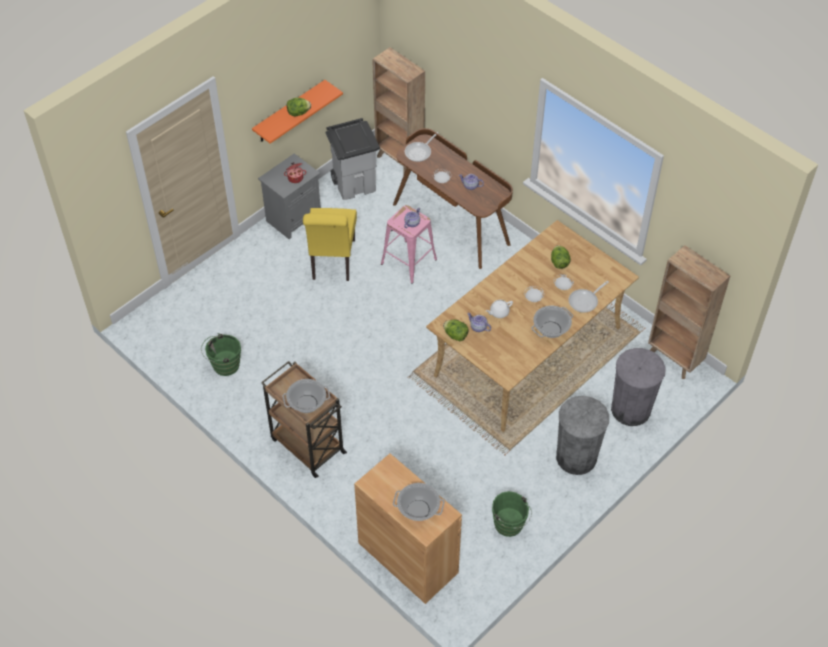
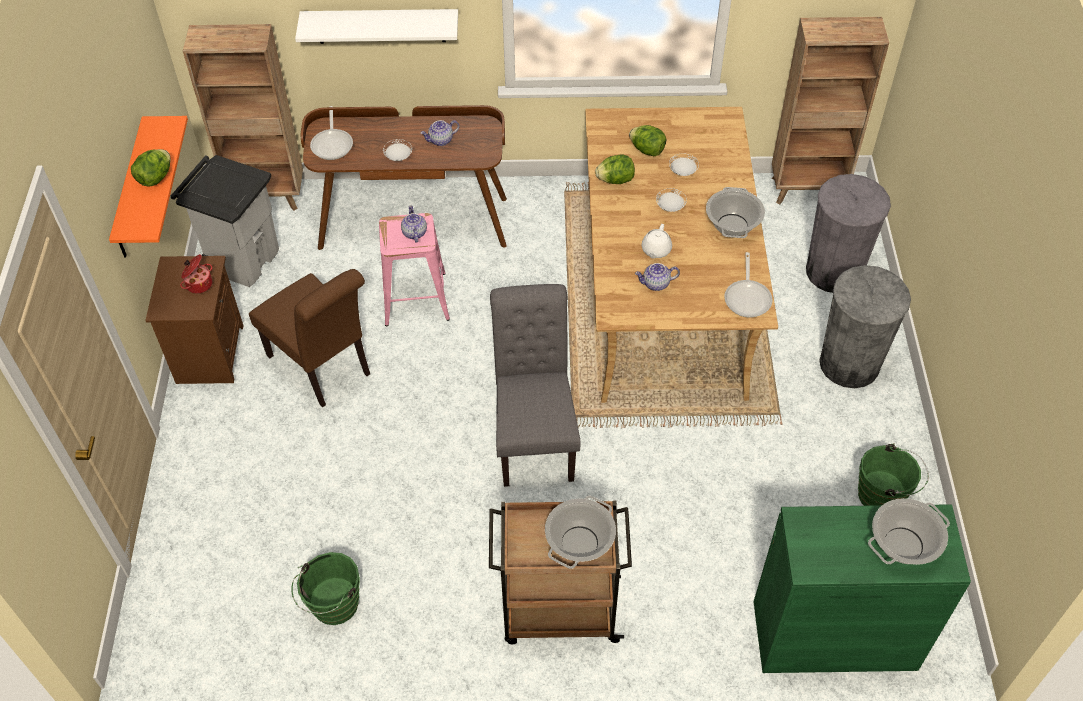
camera: 45 degrees left, 0 degrees up
(293, 217) = (208, 353): grey nightstand -> brown nightstand
(332, 262) = (323, 368): yellow chair -> brown chair
(385, 366) = (534, 437): none -> grey chair
(408, 558) = (834, 635): brown cabinet -> green cabinet
(455, 335) = (643, 313): lettuce -> lettuce (615, 180)
(476, 105) = (381, 26): none -> white shelf
(585, 301) = (726, 170): frying pan -> frying pan (748, 297)

